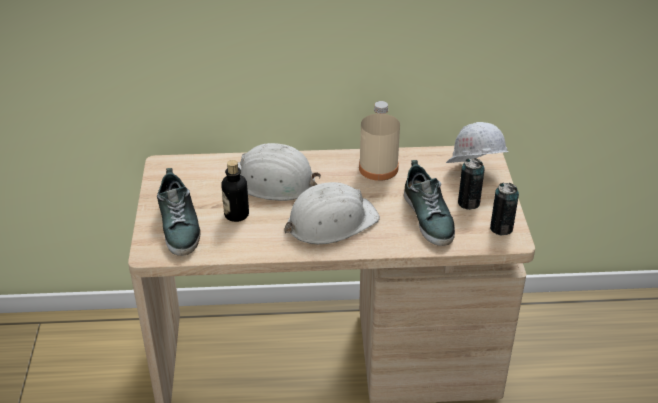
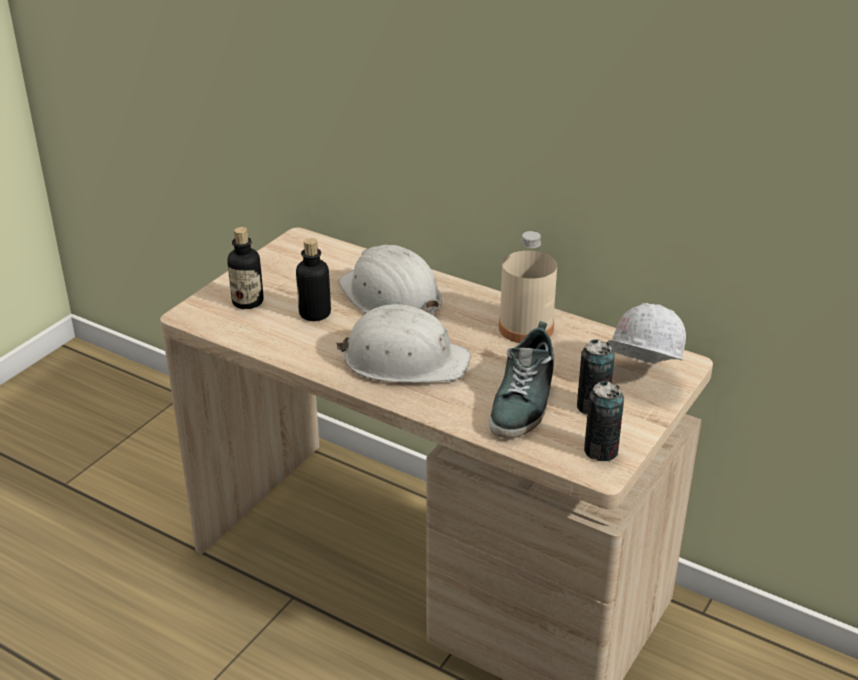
camera: 35 degrees right, 5 degrees down
(180, 226) = (248, 302): shoe -> bottle

